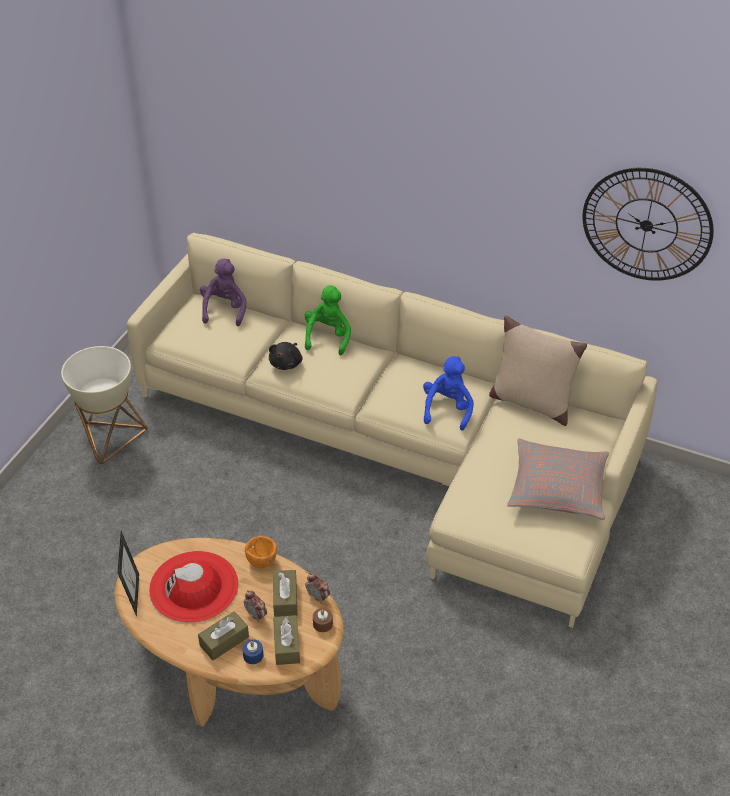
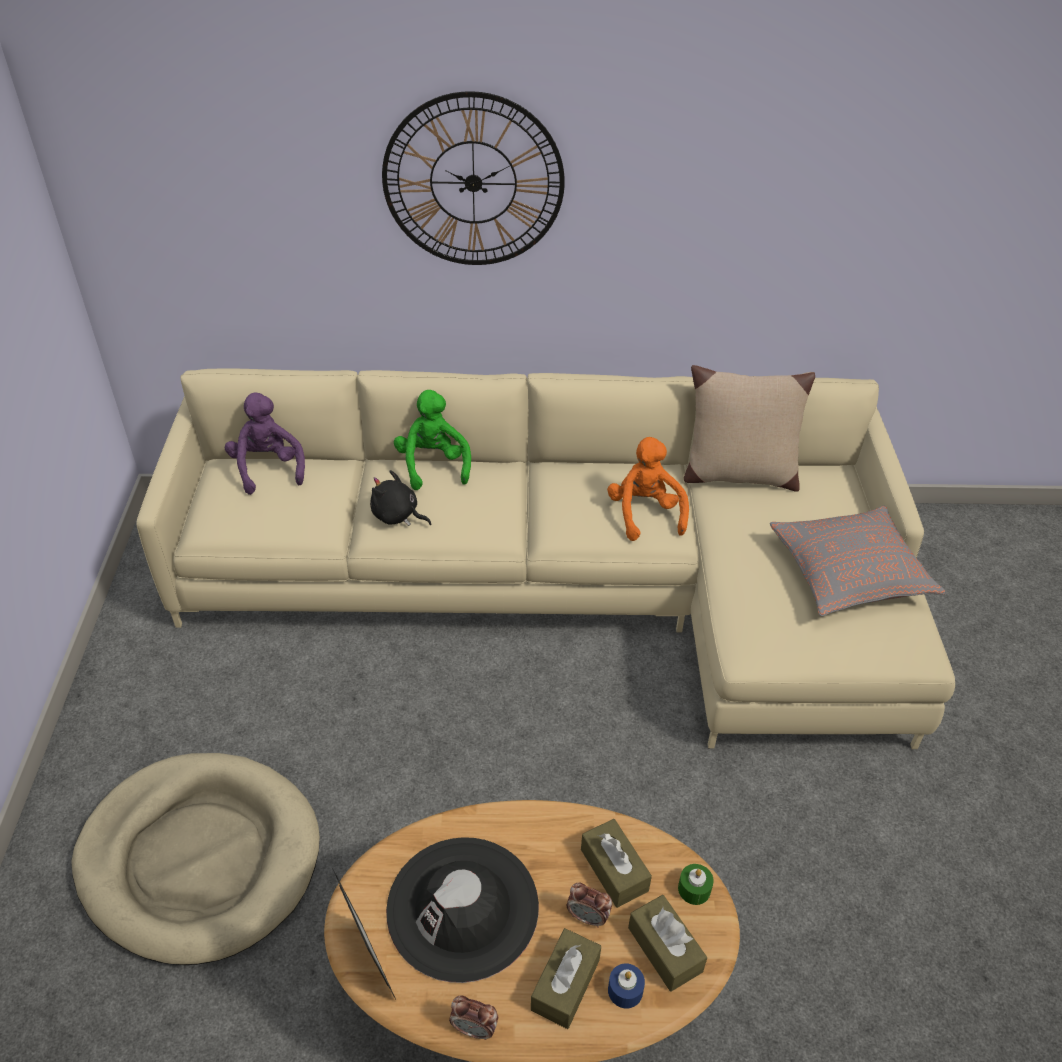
camera: 25 degrees left, 0 degrees up
(96, 533) = (200, 858): none -> beige dog bed
(111, 437) = (155, 701): planter -> none
(194, 587) = (463, 907): red hat -> black hat
(262, 560) = (542, 820): orange bowl -> none
(286, 363) = (397, 516): black plush toy -> black plush toy turned 120 degrees clockwise
(318, 597) = (660, 848): alarm clock -> alarm clock (474, 1029)
(323, 624) = (694, 889): brown candle -> green candle
(447, 409) = (645, 513): blue plush toy -> orange plush toy
(646, 225) = (872, 188): wall clock -> wall clock (473, 182)

